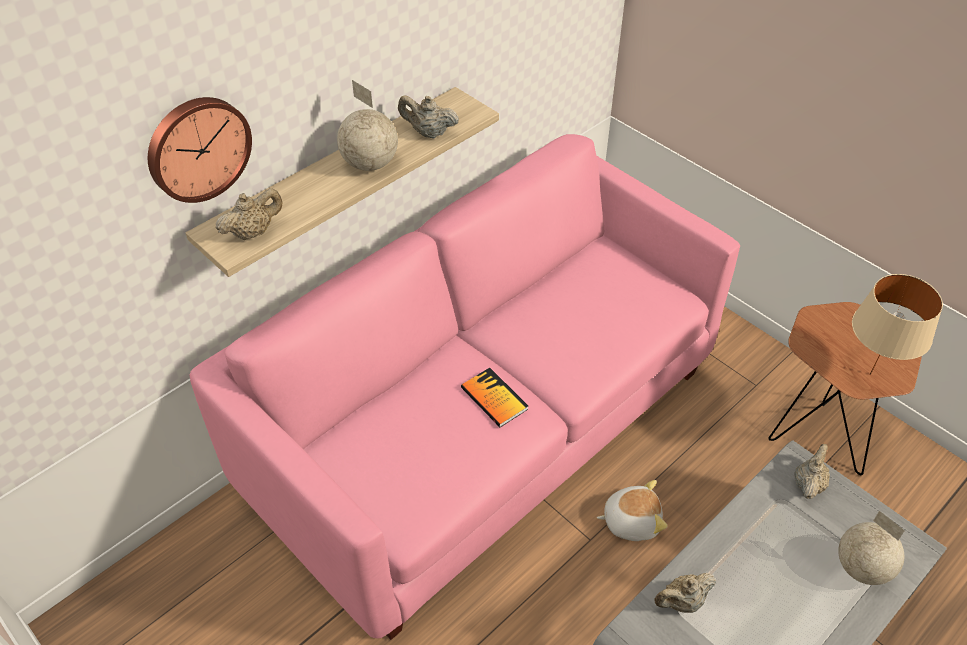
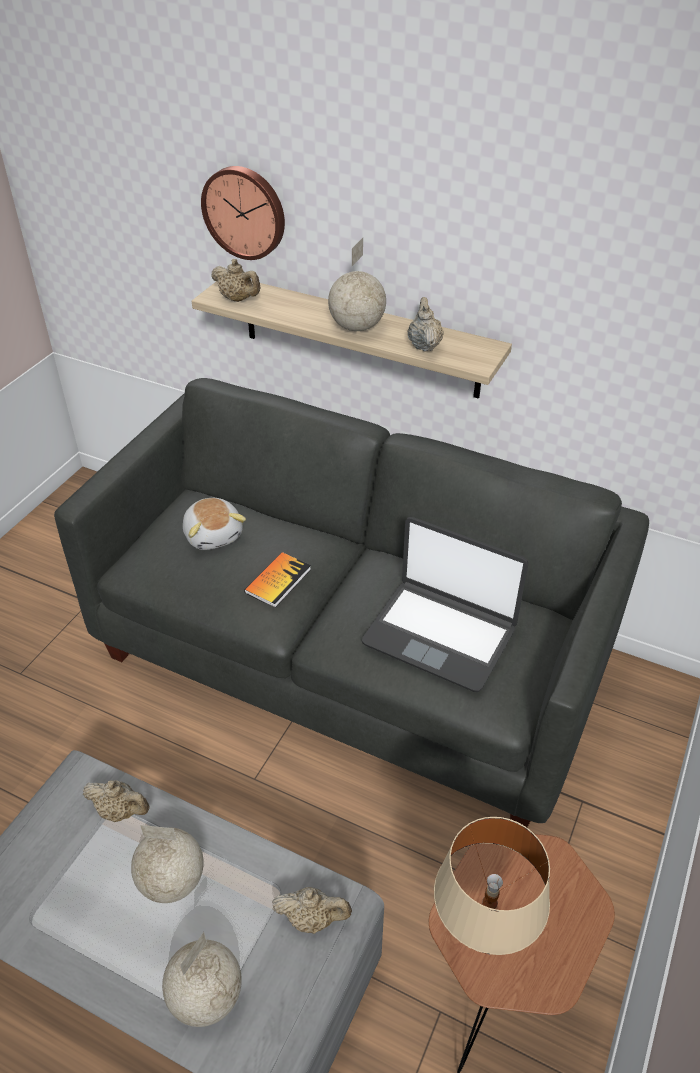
camera: 70 degrees right, 5 degrees down
(483, 428) = (352, 657): pink sofa -> grey sofa
(600, 310) = (440, 635): none -> laptop
(631, 520) = (289, 810): plush toy -> plush toy (214, 534)
(682, 602) = (121, 811): beige teapot -> beige teapot turned 150 degrees clockwise
(761, 573) = (173, 882): none -> globe

